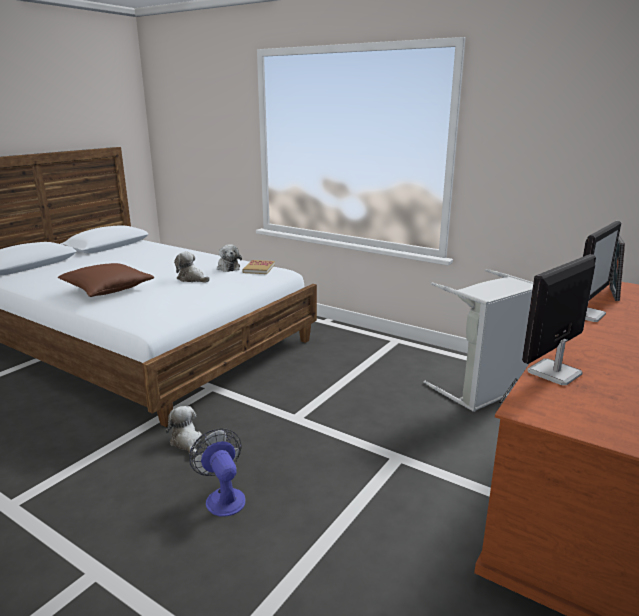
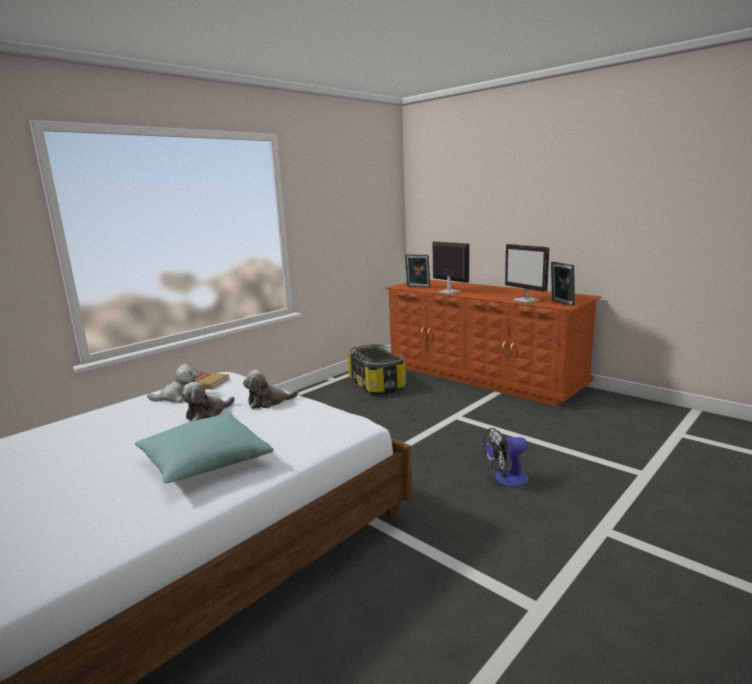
camera: 80 degrees left, 5 degrees down
(107, 289) = (205, 463): brown pillow -> turquoise pillow
(186, 442) = (426, 502): plush toy -> plush toy (268, 402)
(483, 390) = (377, 384): grey laundry basket -> storage box
(550, 407) = (561, 303): none -> picture frame

